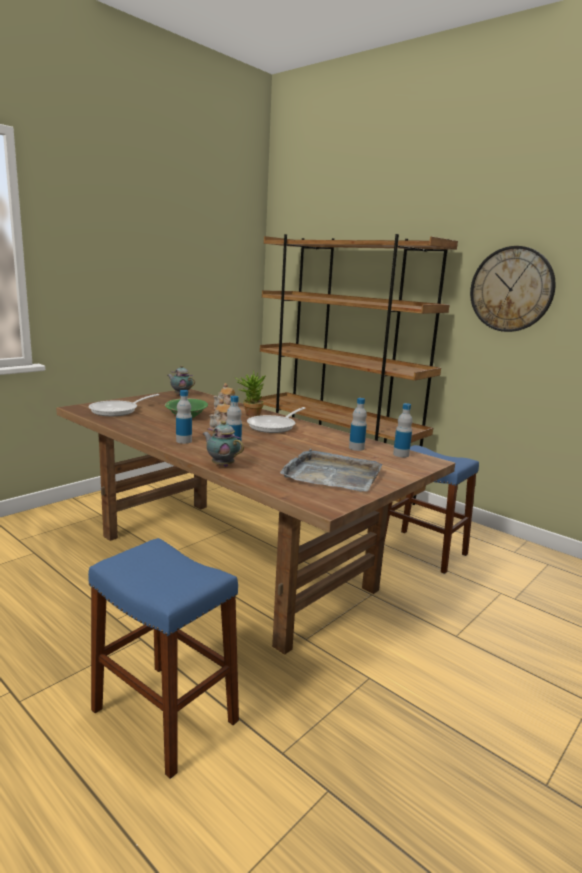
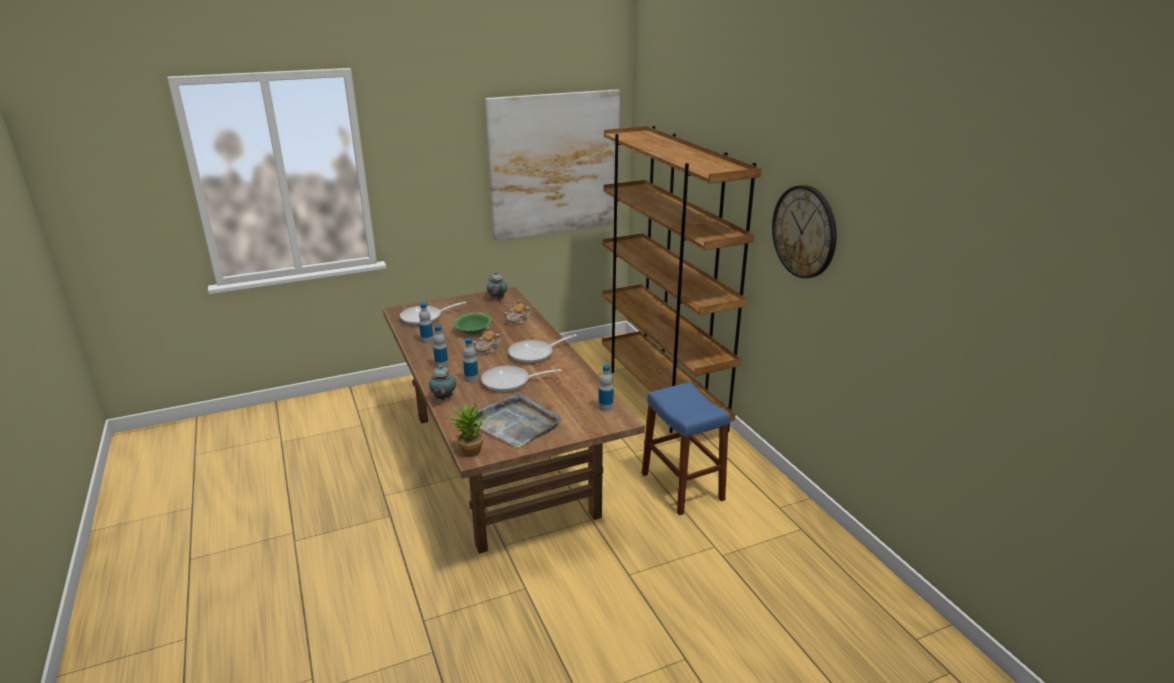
camera: 25 degrees right, 10 degrees up
(164, 715) = (370, 574): blue stool -> none
(207, 275) = (555, 164): none -> picture
(222, 465) = (443, 399): teapot -> teapot turned 150 degrees counterclockwise
(250, 414) = (531, 333): potted plant -> potted plant (469, 450)
(279, 446) = (510, 382): none -> frying pan
(356, 448) = (575, 393): bottle -> bottle (427, 340)

